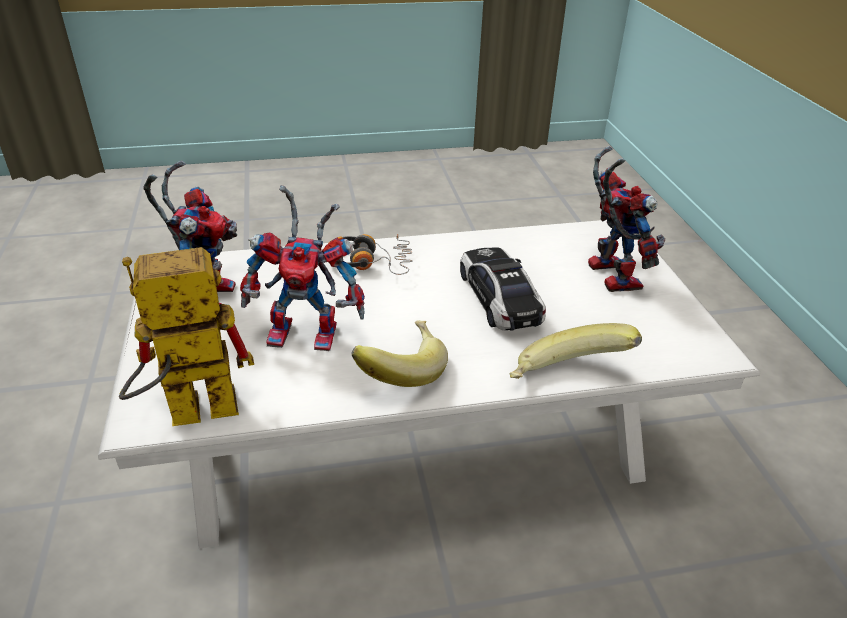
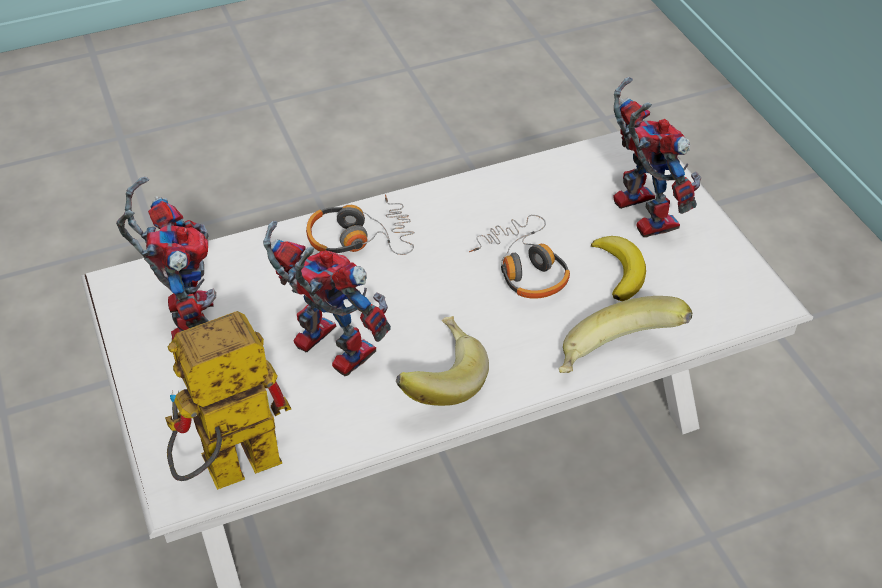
camera: 10 degrees left, 10 degrees up
(310, 333) = (324, 348): toy robot -> toy robot turned 135 degrees counterclockwise
(499, 299) = (523, 267): toy car -> headphones
(584, 312) = (620, 270): none -> banana

